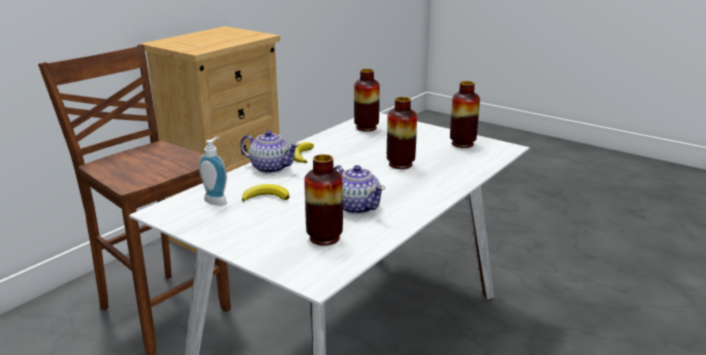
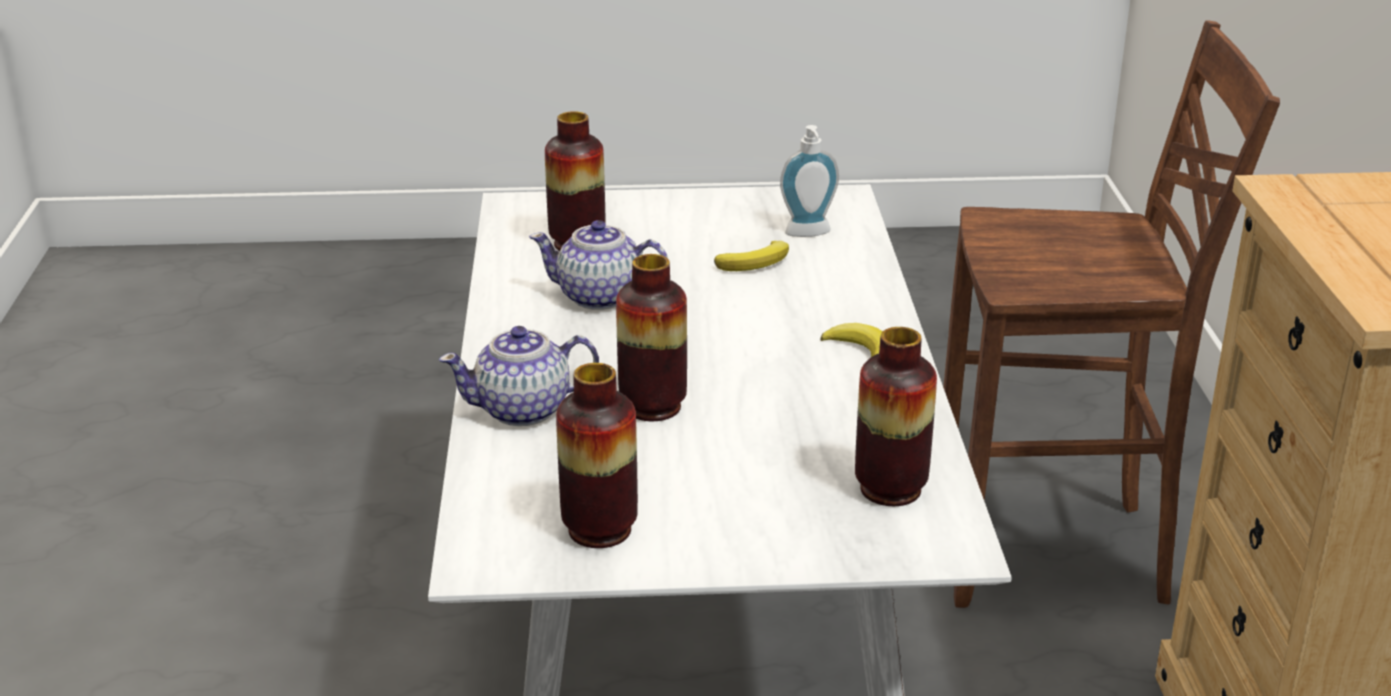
camera: 140 degrees right, 5 degrees up
(270, 168) = (857, 307): teapot -> teapot (524, 410)

